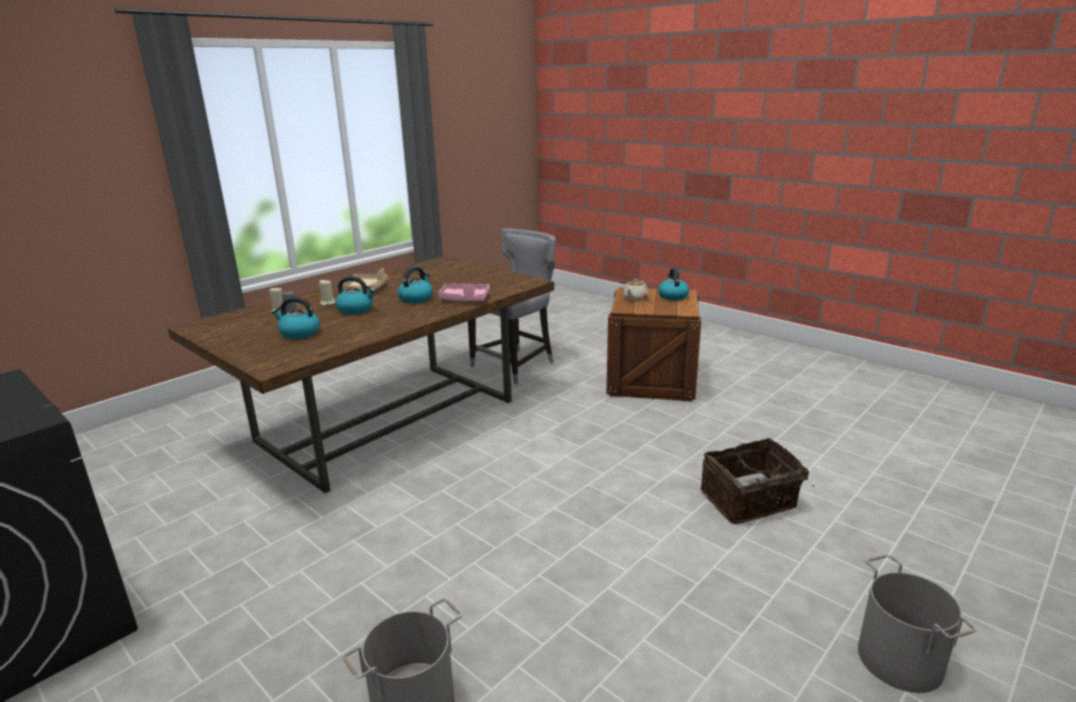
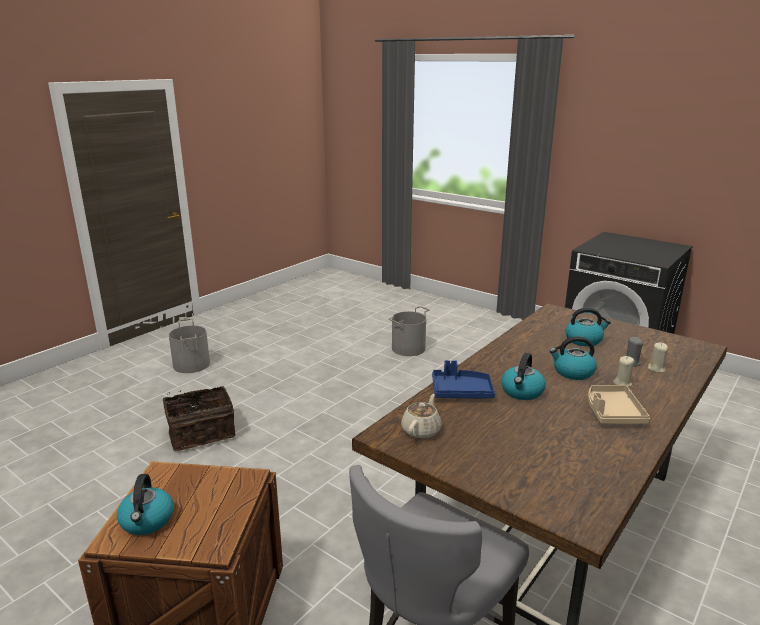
camera: 175 degrees right, 0 degrees up
(464, 299) = (461, 392): pink tray -> blue tray
(635, 299) = (216, 512): beige teapot -> beige teapot (421, 430)

